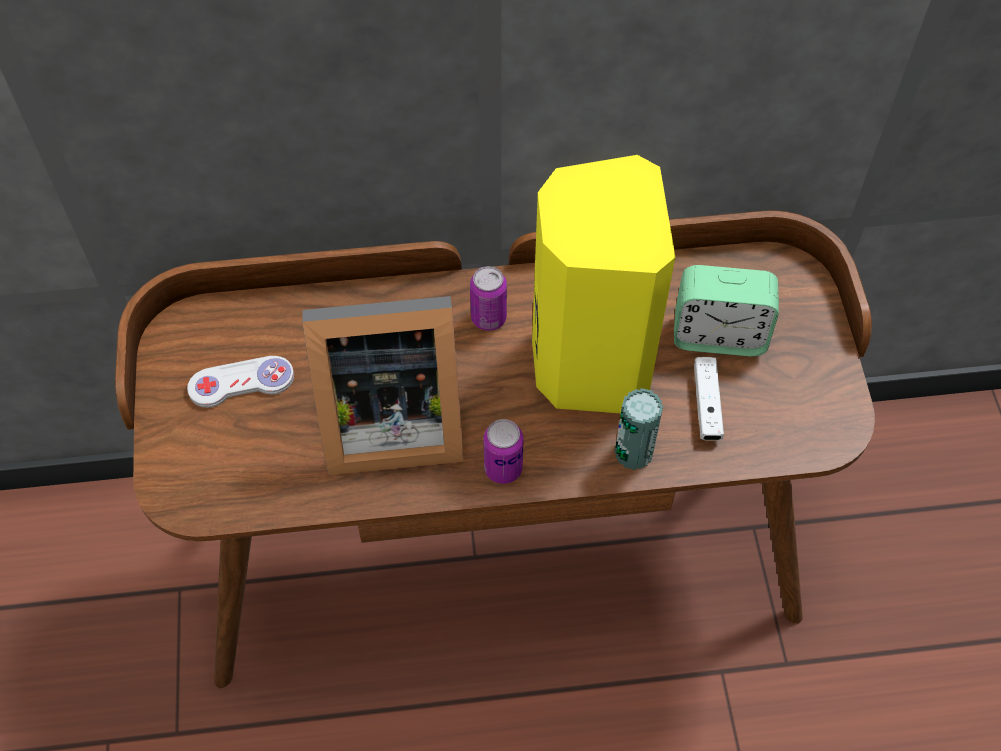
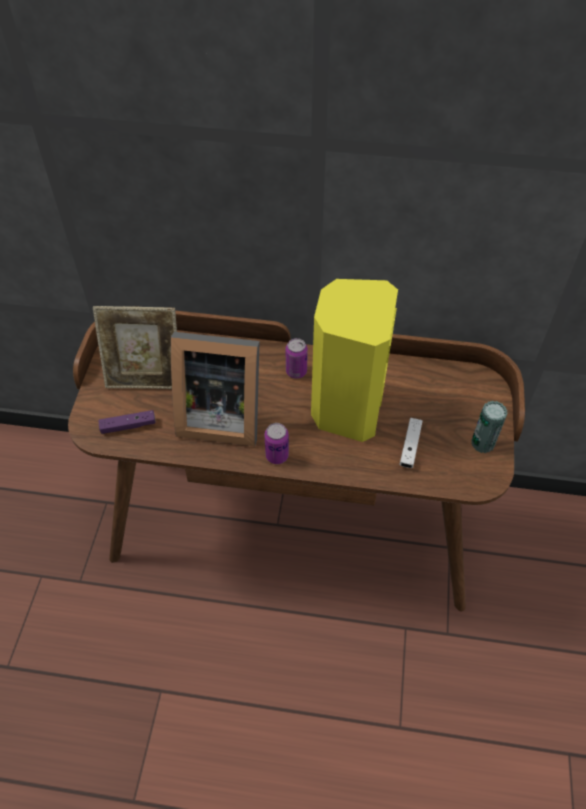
camera: 15 degrees right, 5 degrees down
(241, 383) = (146, 377): white game controller -> picture frame
(241, 475) = (128, 426): none -> purple game controller
(633, 452) = (357, 464): can -> can (482, 443)
(718, 335) = (430, 409): alarm clock -> none

